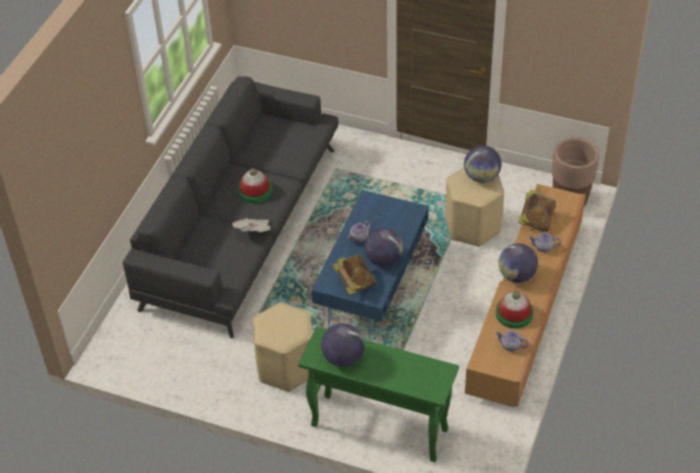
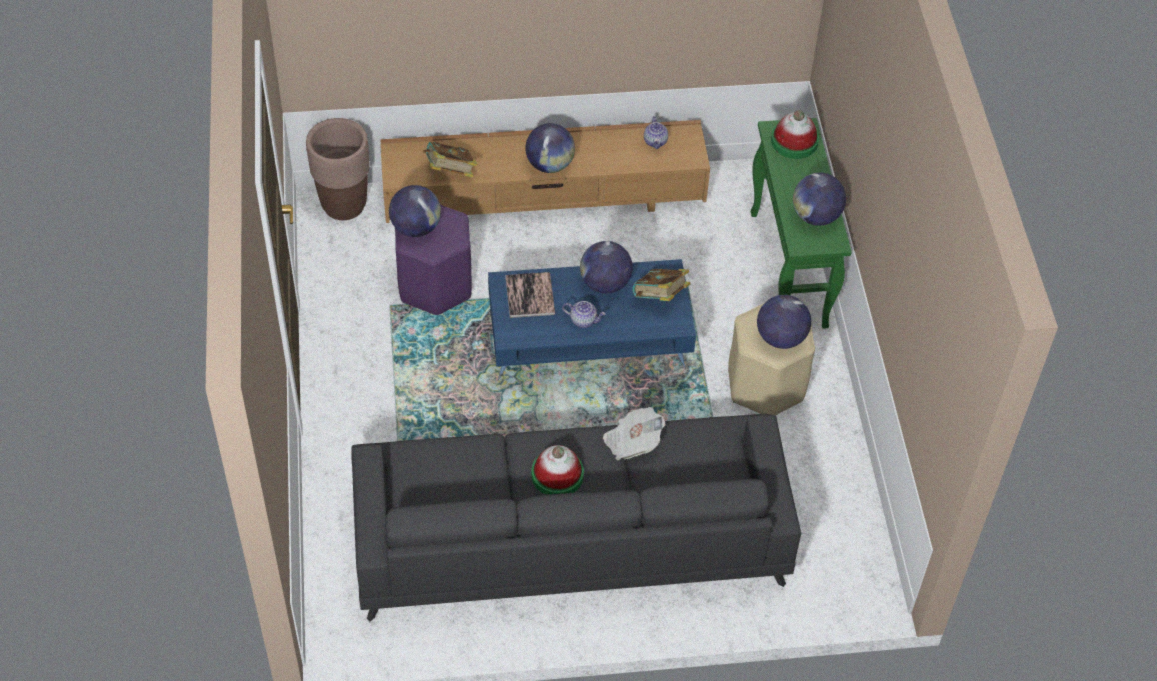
camera: 120 degrees left, 5 degrees up
(275, 326) = (780, 338): none -> globe
(396, 219) = (530, 296): none -> book
(473, 226) = (435, 285): beige stool -> purple stool
(514, 314) = (608, 151): hat -> hat (794, 141)
(543, 247) = (491, 154): teapot -> none

